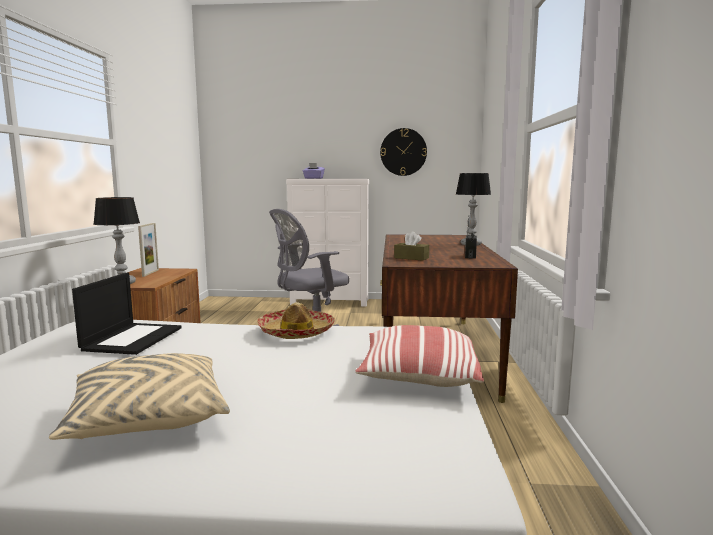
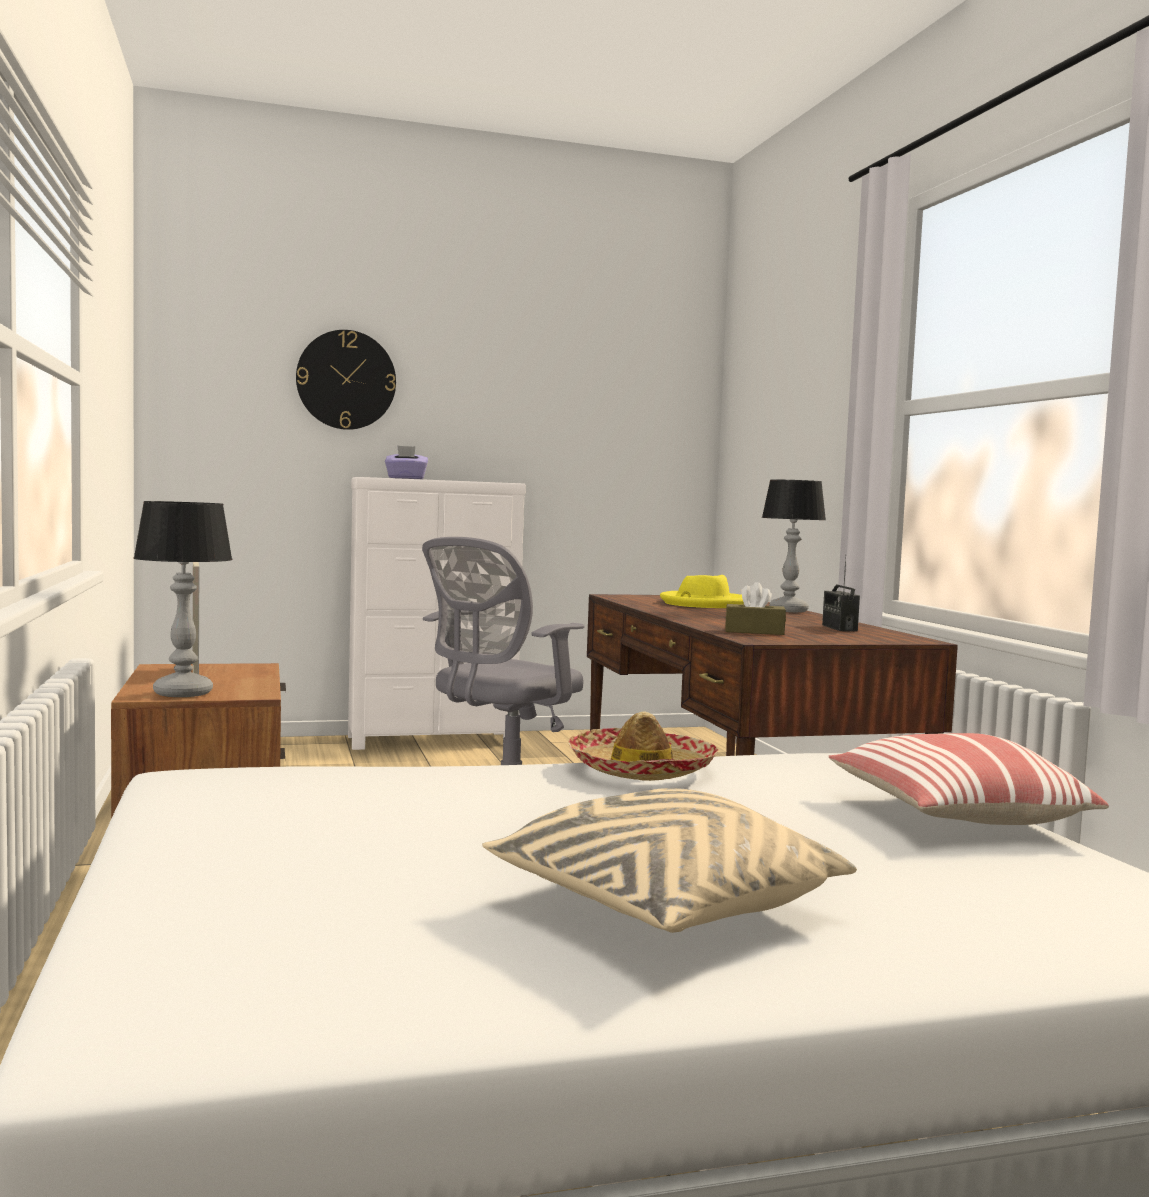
camera: 20 degrees left, 5 degrees down
(133, 338) = (365, 795): laptop -> none
(403, 152) = (579, 434): wall clock -> wall clock (346, 380)
(431, 240) = (702, 604): none -> yellow hat

